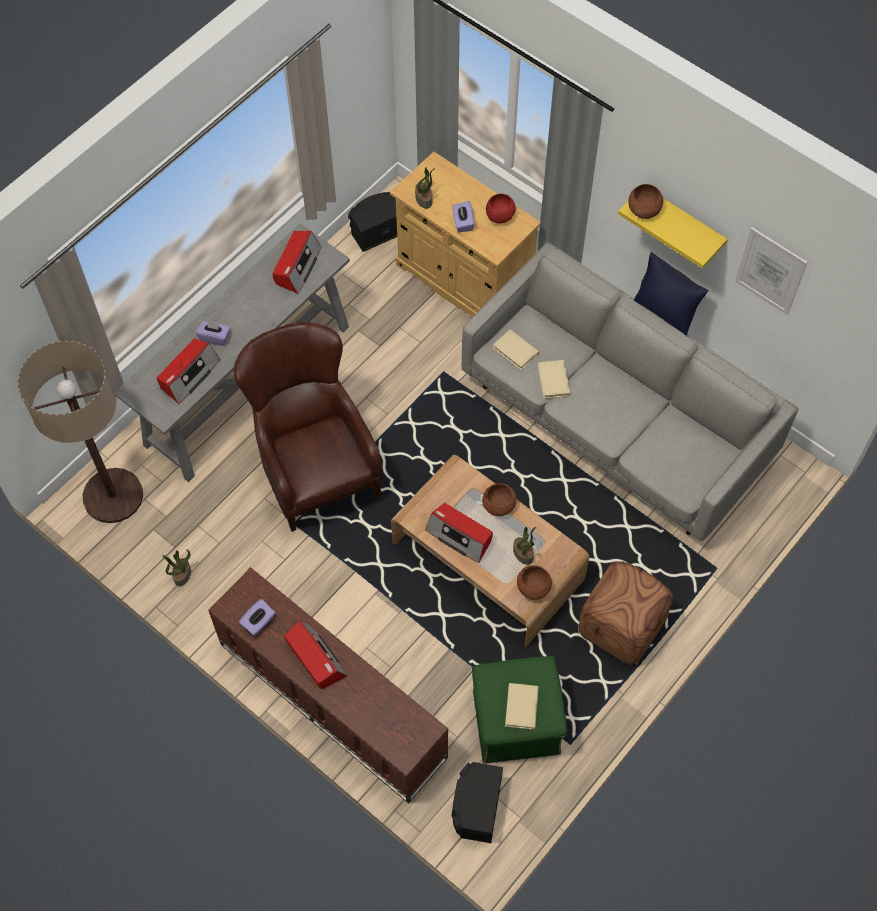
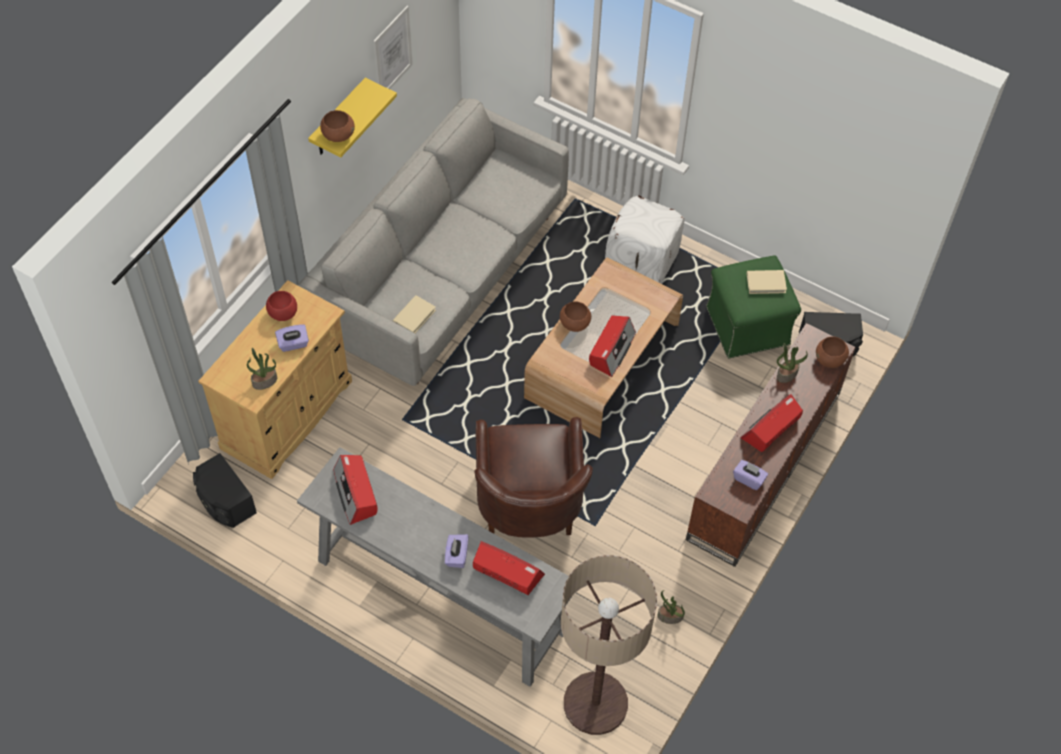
camera: 100 degrees left, 5 degrees down
(297, 266) = (356, 493): radio -> radio turned 120 degrees counterclockwise
(315, 467) = (529, 517): brown armchair -> brown armchair turned 60 degrees counterclockwise
(523, 553) = (619, 301): potted plant -> potted plant (787, 374)
(533, 588) = (650, 291): brown bowl -> brown bowl (830, 359)
(554, 380) = (443, 284): beige book -> none
(620, 625) = (642, 260): brown ottoman -> white ottoman
(663, 316) = (379, 190): blue pillow -> none

